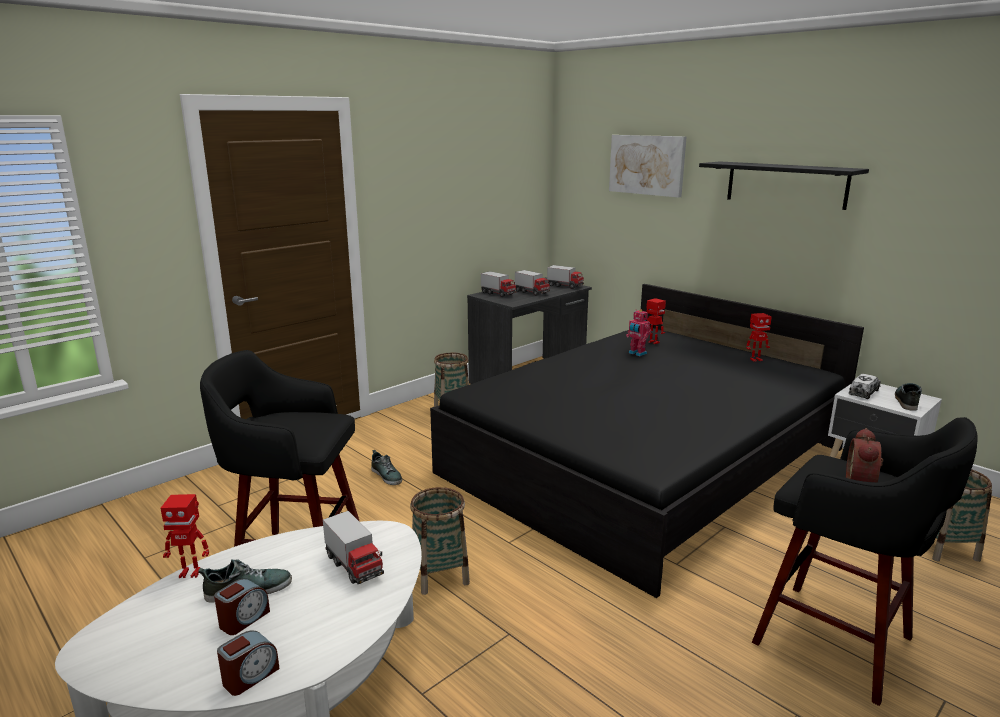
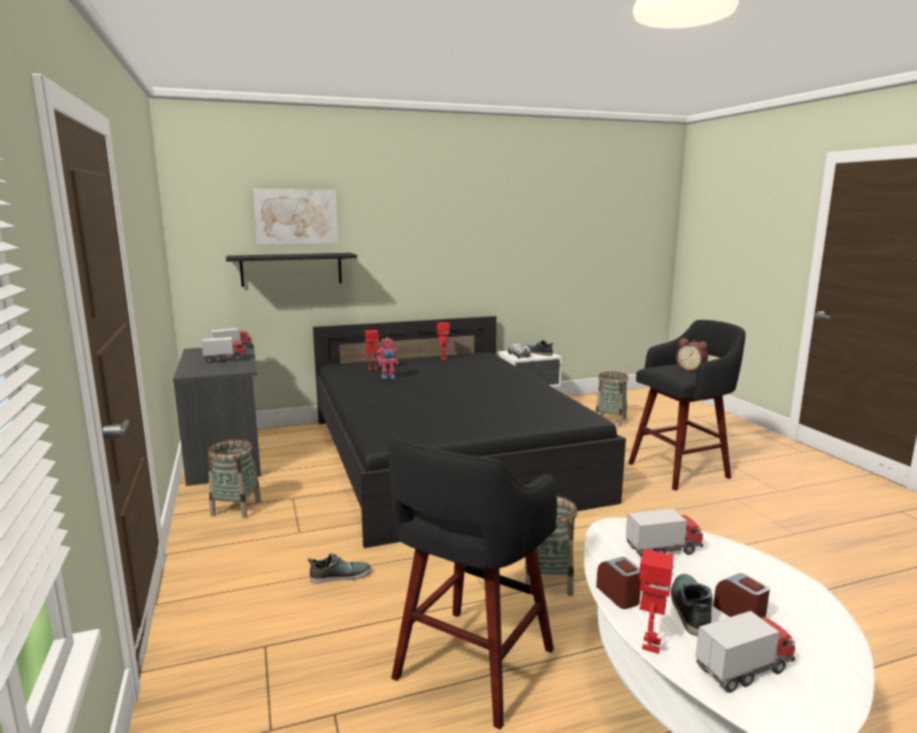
camera: 65 degrees left, 5 degrees down
(250, 676) = (821, 616): alarm clock -> alarm clock (618, 595)
(498, 294) = (200, 369): toy truck -> toy truck (743, 669)
(786, 184) = (426, 224): black shelf -> black shelf (291, 269)

